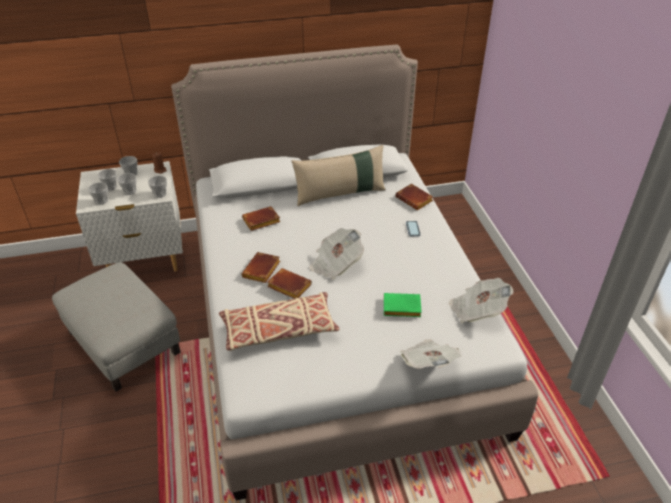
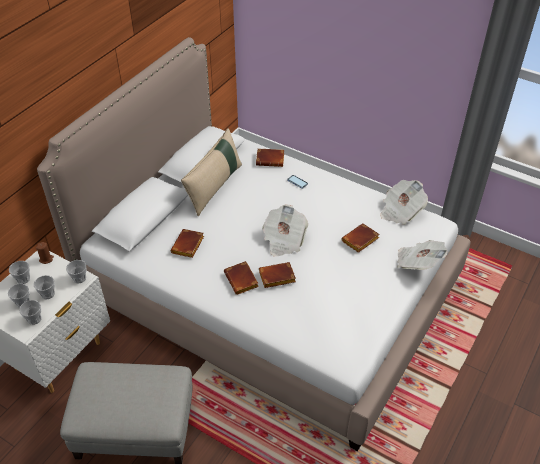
camera: 45 degrees left, 5 degrees up
(279, 330) = (311, 310): beige pillow -> none
(400, 308) = (360, 241): green book -> brown book

